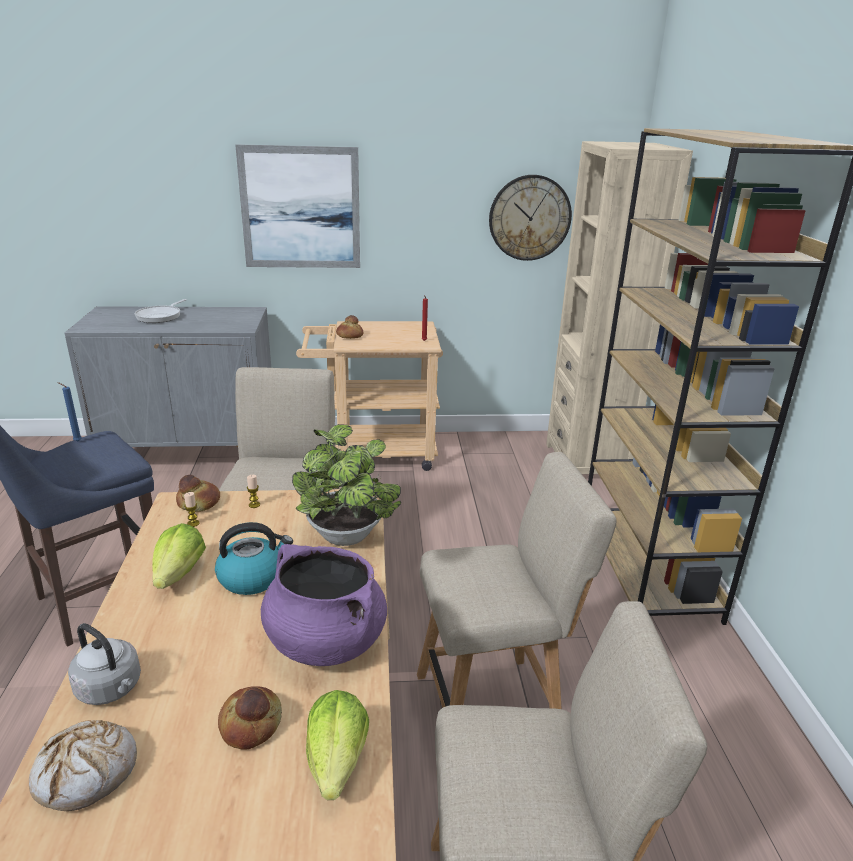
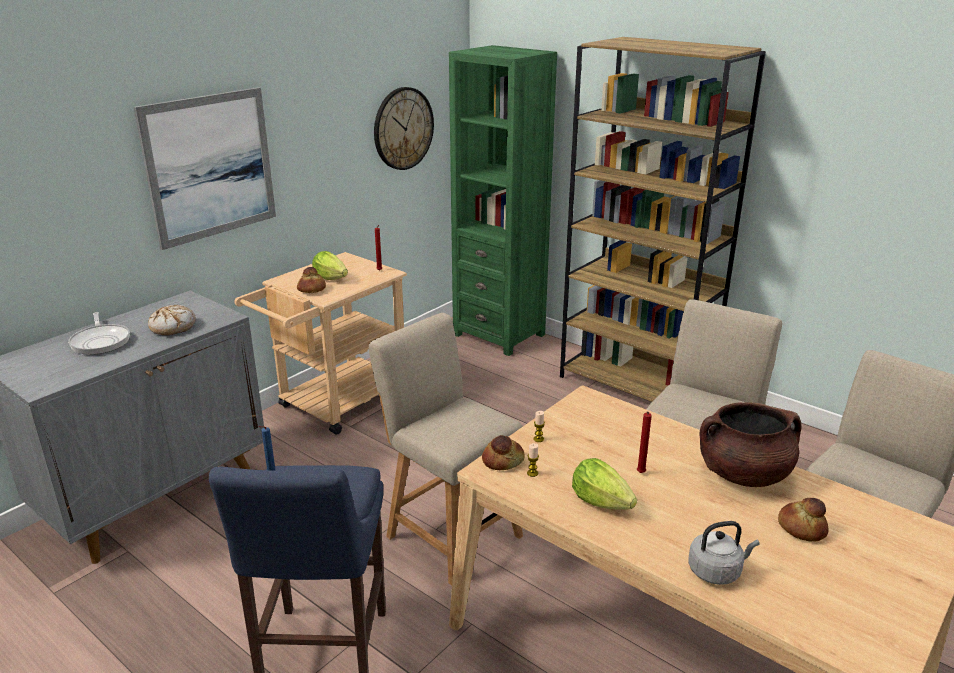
camera: 45 degrees left, 0 degrees up
(87, 772) = (797, 604): bread -> bread (173, 327)
(253, 577) = (640, 474): kettle -> red candle
(325, 641) = (743, 474): purple cooking pot -> brown cooking pot
(337, 761) = (857, 511): lettuce -> lettuce (330, 278)
(347, 538) = (633, 422): potted plant -> none
(587, 462) = (499, 334): beige bookcase -> green bookcase

